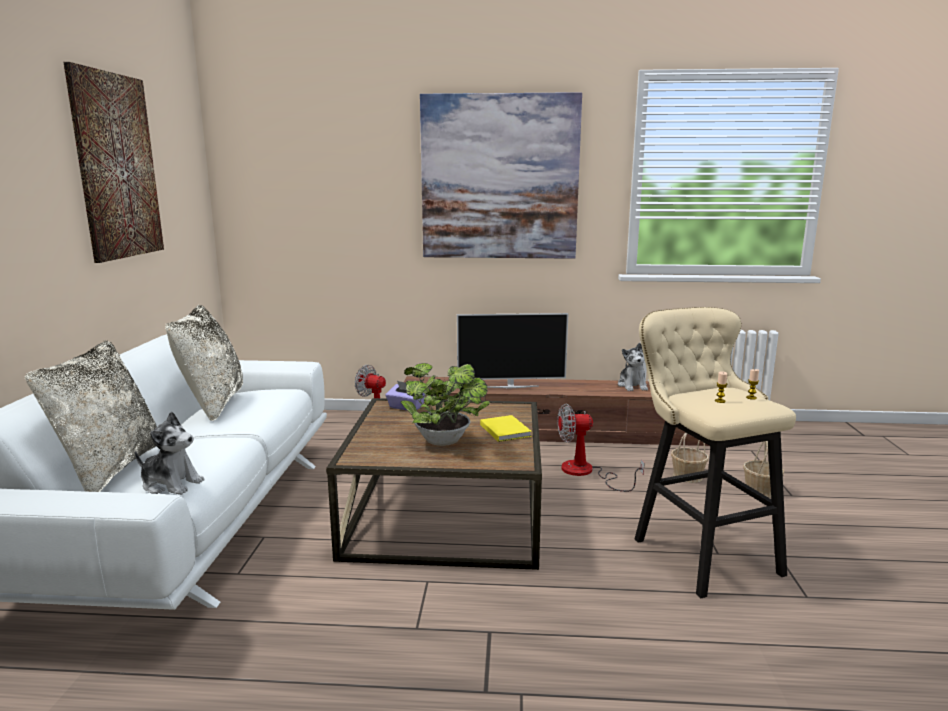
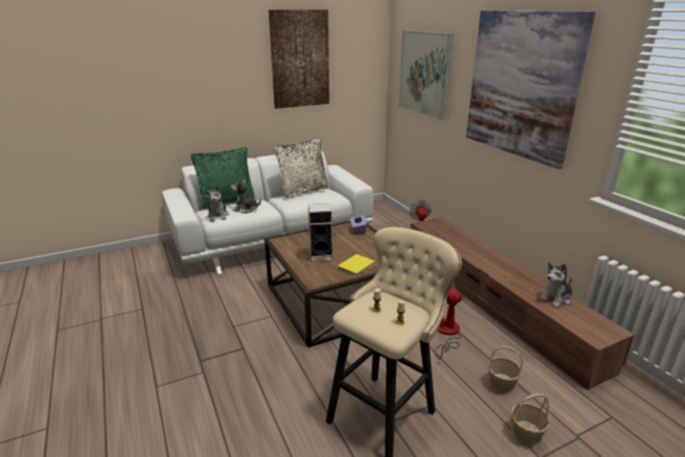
camera: 60 degrees right, 10 degrees up
(112, 469) = (227, 202): beige pillow -> green pillow
(197, 455) = (246, 209): none -> plush toy
(312, 186) = (425, 73): none -> picture
(446, 442) = (321, 255): potted plant -> speaker
(511, 386) = (473, 252): television -> none

